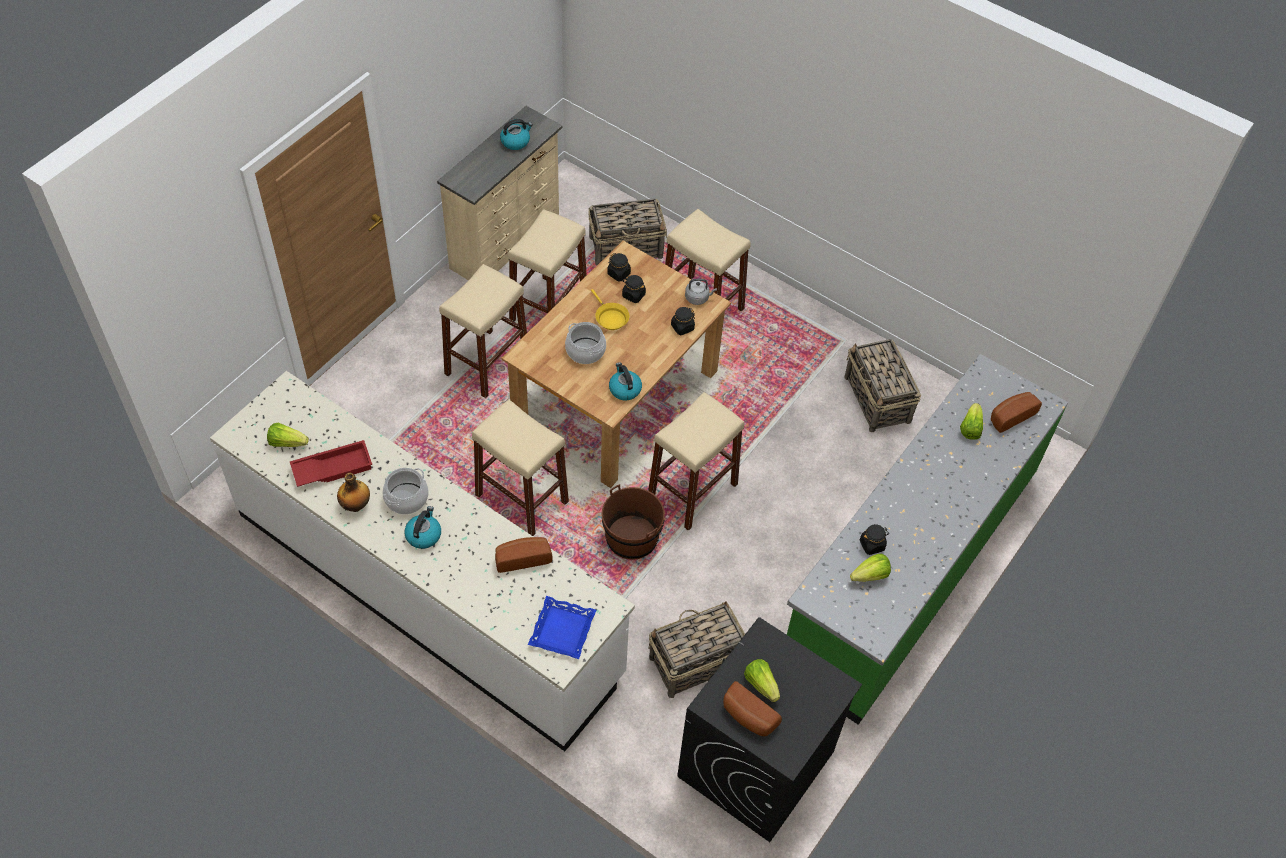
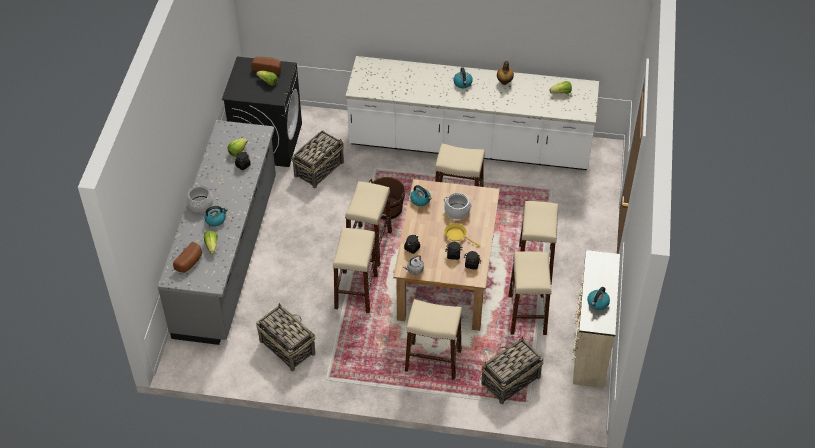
camera: 155 degrees right, 5 degrees down
(332, 467) = (530, 92): red tray -> none
(406, 499) = (483, 93): cooking pot -> cooking pot (200, 204)
(522, 558) = (410, 92): bread -> none
(562, 630) = (371, 74): blue tray -> none
(748, 432) = (356, 291): none -> beige stool
(908, 569) = (228, 256): green counter -> grey counter
(950, 467) = (216, 220): none -> kettle

